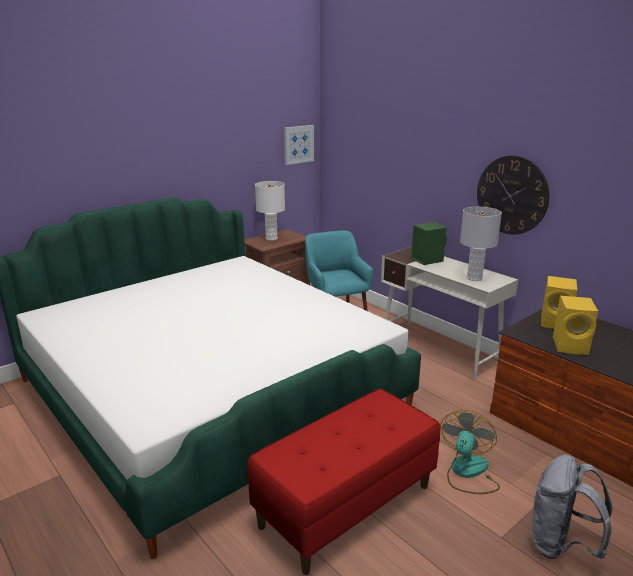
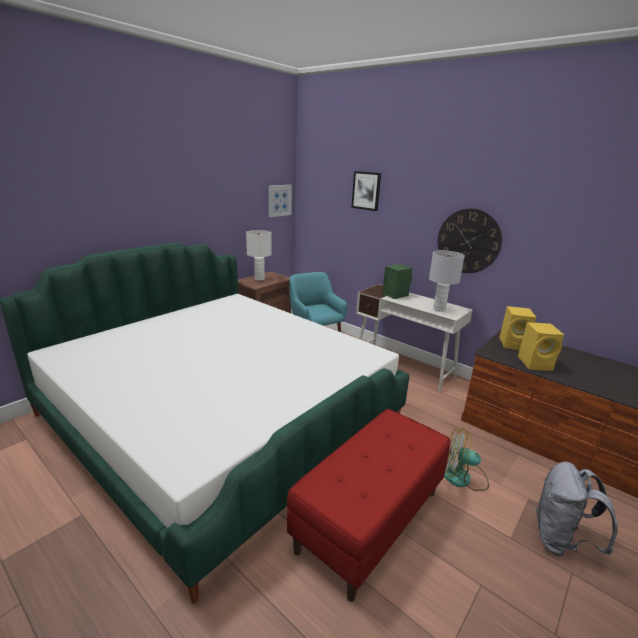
camera: 10 degrees left, 0 degrees up
(397, 132) = (366, 190): none -> picture
(467, 473) = (462, 477): fan -> fan turned 90 degrees counterclockwise

